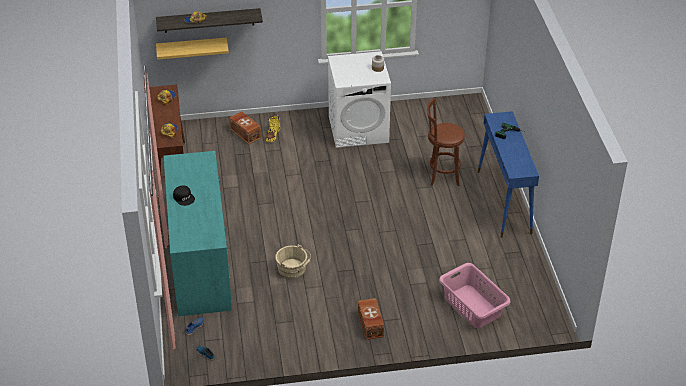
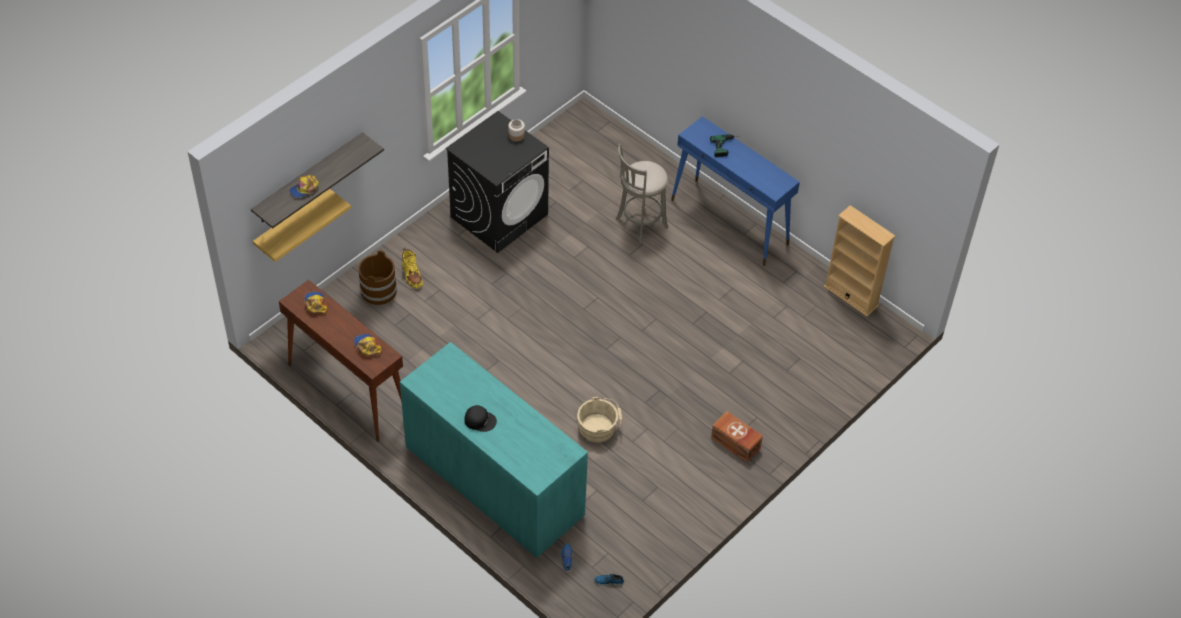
camera: 40 degrees left, 10 degrees up
(245, 133) = (378, 290): brown storage box -> brown bucket
(359, 129) = (499, 215): white washing machine -> black washing machine
(442, 175) = (639, 224): brown stool -> grey stool
(472, 307) = (810, 361): pink laundry basket -> none
(544, 285) = (851, 296): none -> beige bookcase

